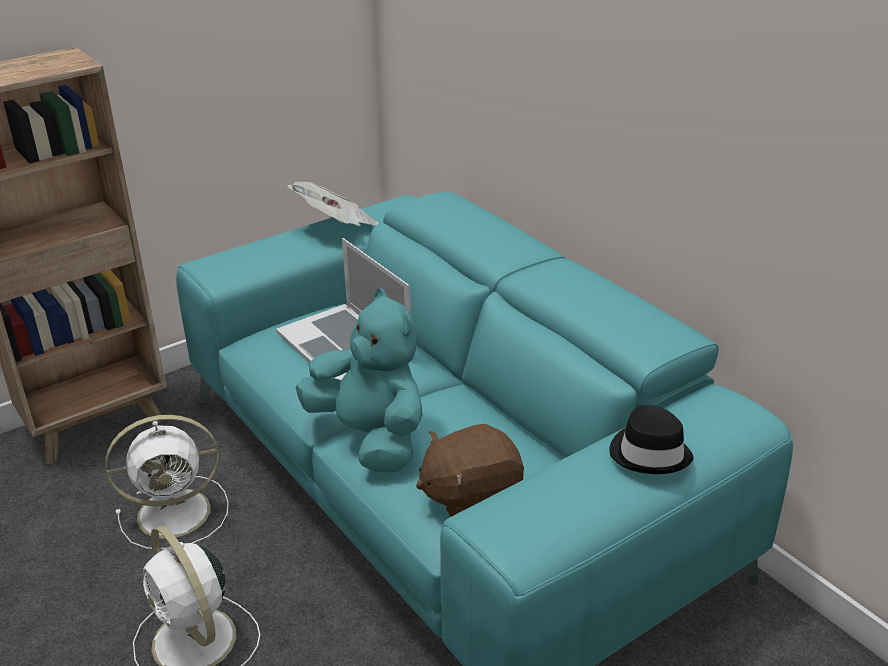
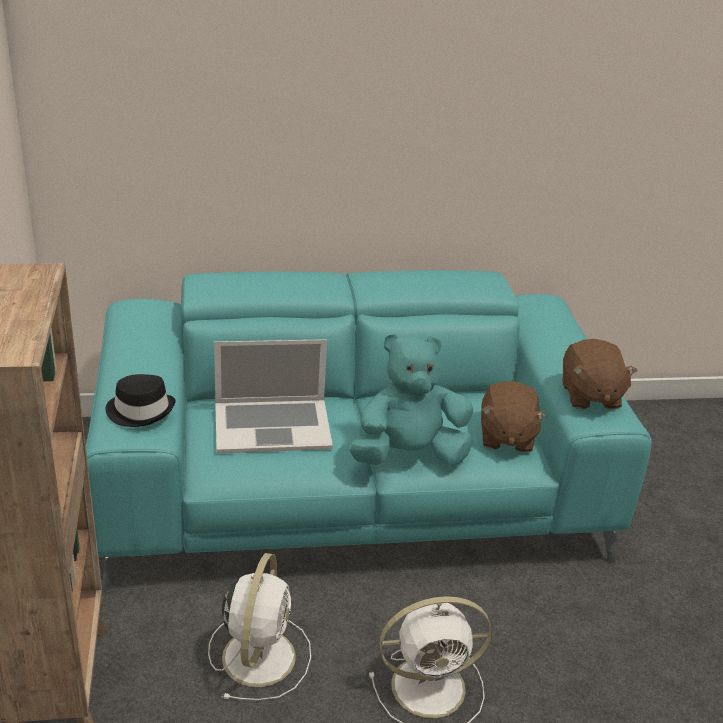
camera: 65 degrees left, 0 degrees up
(337, 226) = (138, 348): newspaper -> none
(540, 506) = (589, 396): none -> brown plush toy
(650, 453) = (564, 342): black hat -> black hat (140, 410)

